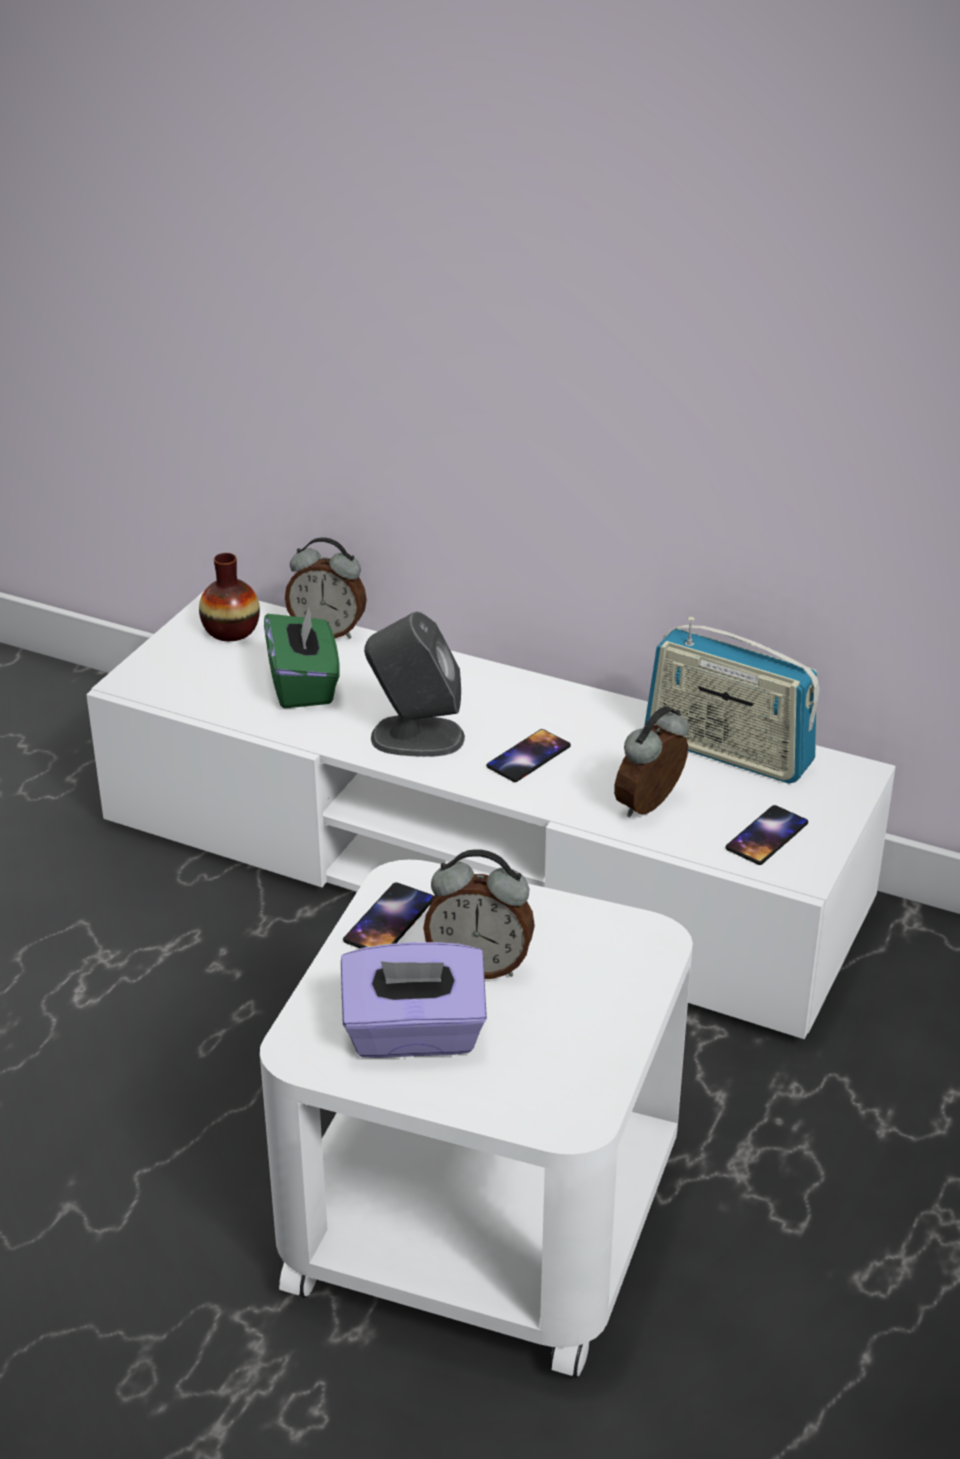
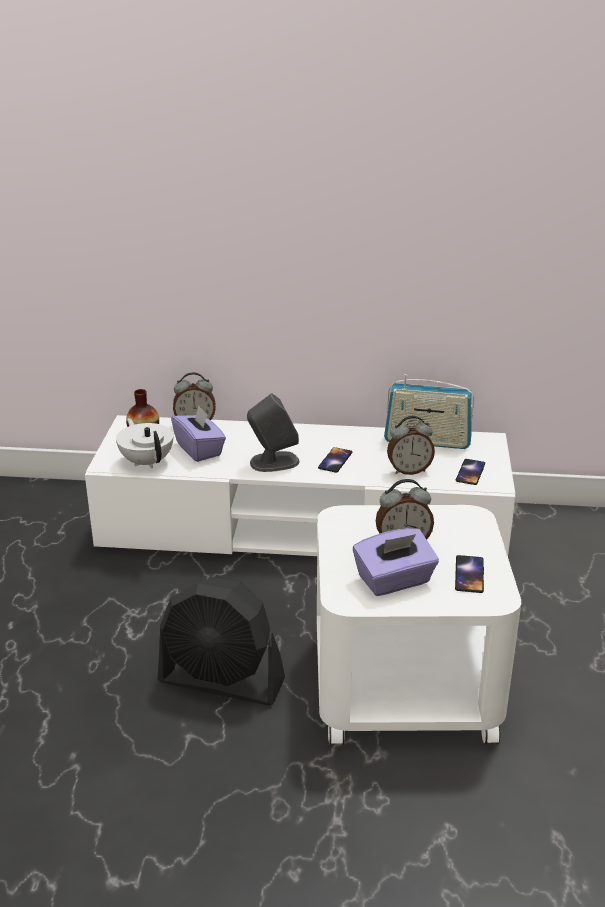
camera: 20 degrees left, 5 degrees down
(176, 1122) = (221, 681): none -> black fan
(201, 690) = (147, 461): none -> white teapot
(304, 684) = (199, 449): green tissue box -> purple tissue box
(389, 920) = (344, 534): phone -> phone (469, 574)
(651, 807) = (409, 470): alarm clock -> alarm clock turned 120 degrees counterclockwise

